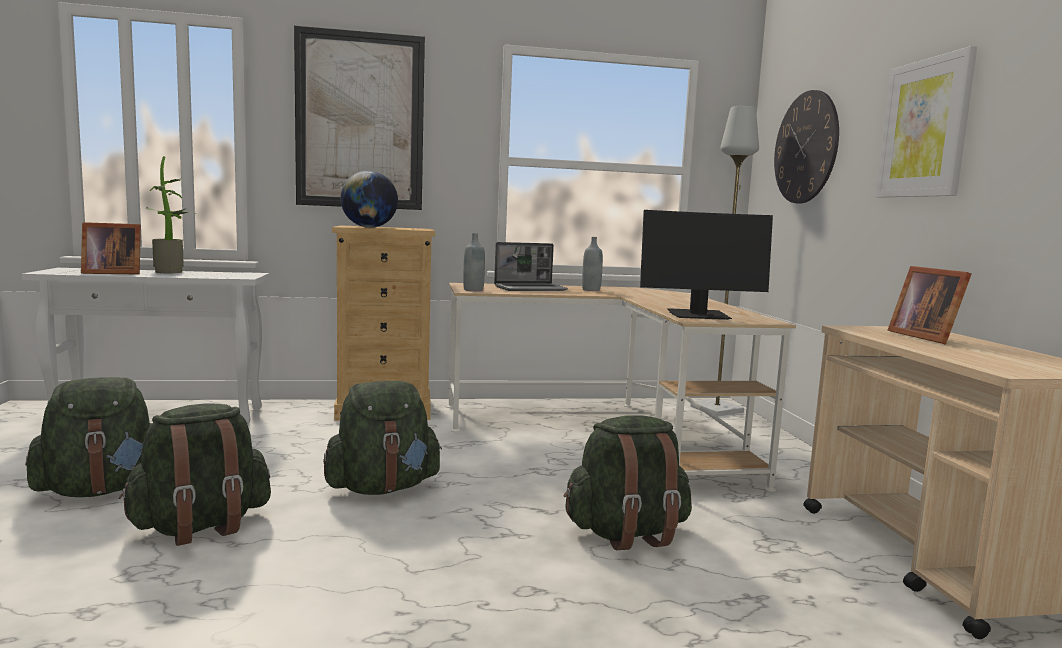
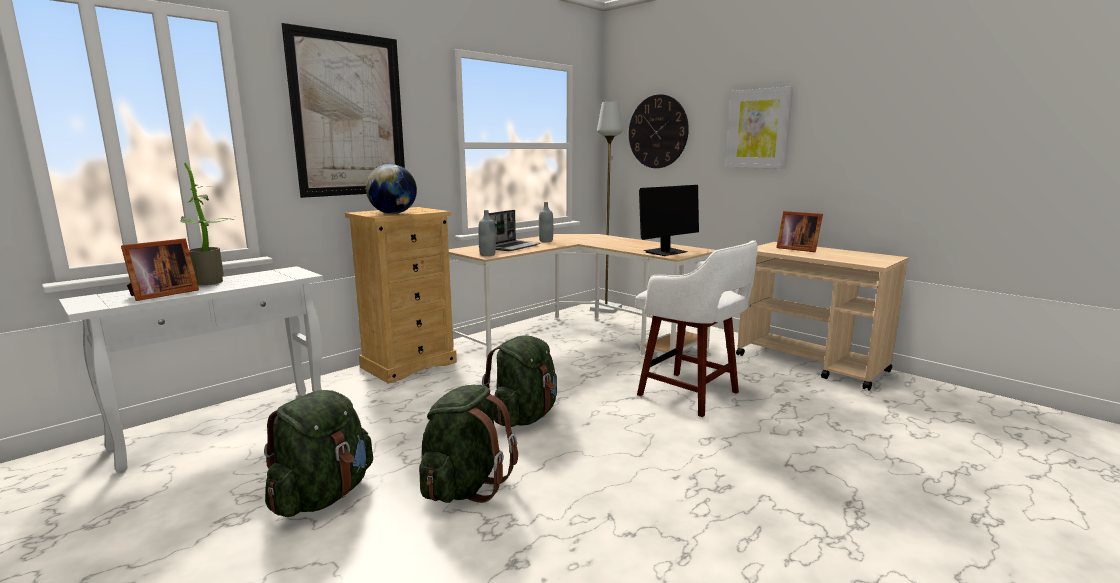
camera: 35 degrees left, 5 degrees up
(627, 533) = (691, 395): green backpack -> white stool

